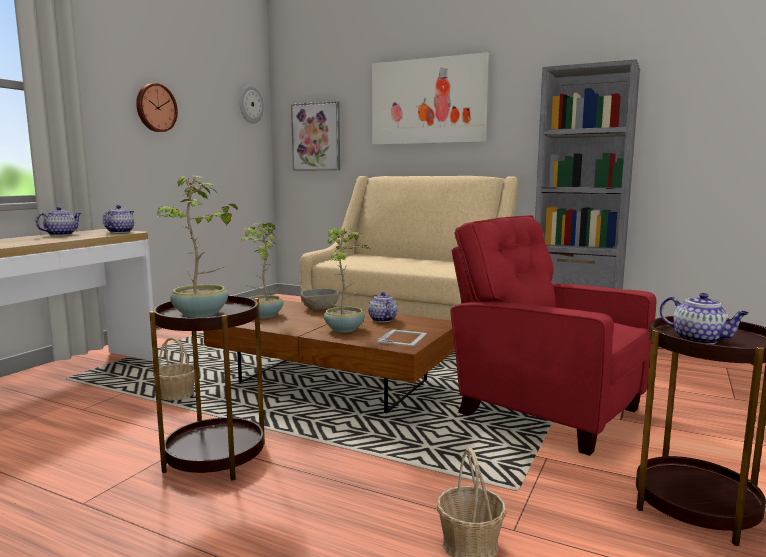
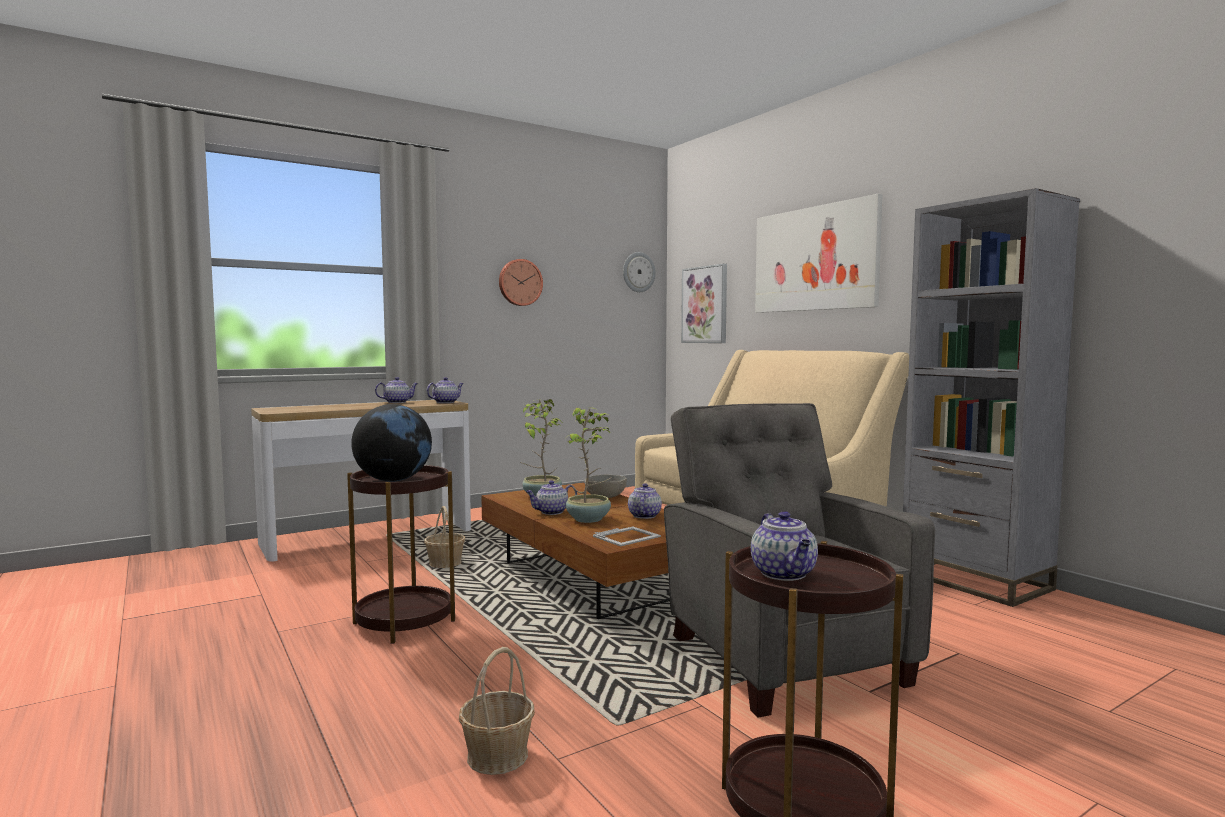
camera: 30 degrees right, 5 degrees down
(201, 314) = (393, 480): potted plant -> globe
(301, 328) = (551, 512): none -> teapot
(544, 410) = (782, 657): red armchair -> grey armchair

